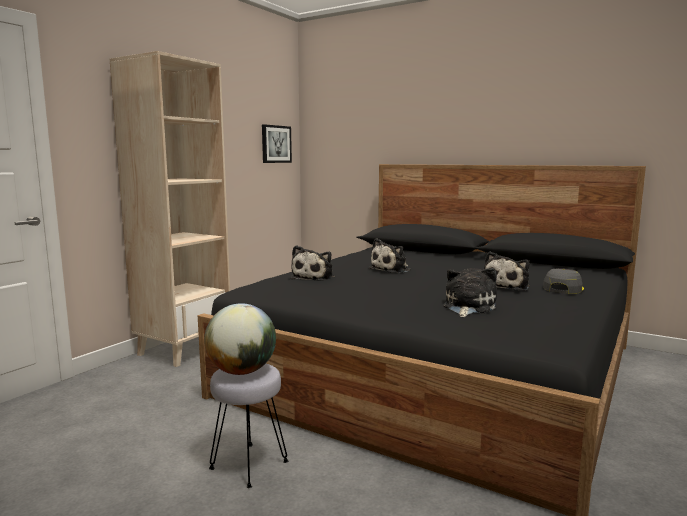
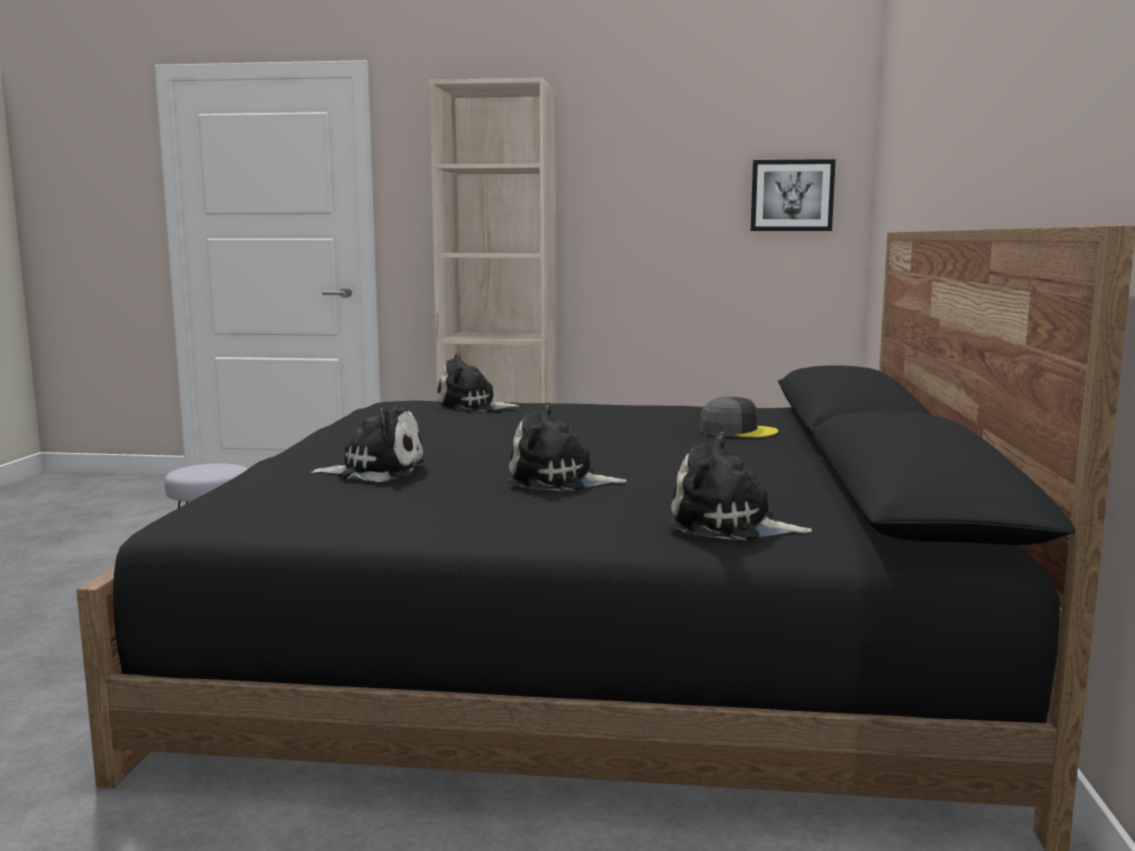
camera: 65 degrees right, 0 degrees up
(242, 371) = (207, 468): globe -> none
(392, 269) = (593, 426): plush toy -> plush toy (729, 526)
(563, 288) = (590, 511): grey cap -> grey cap (737, 431)

